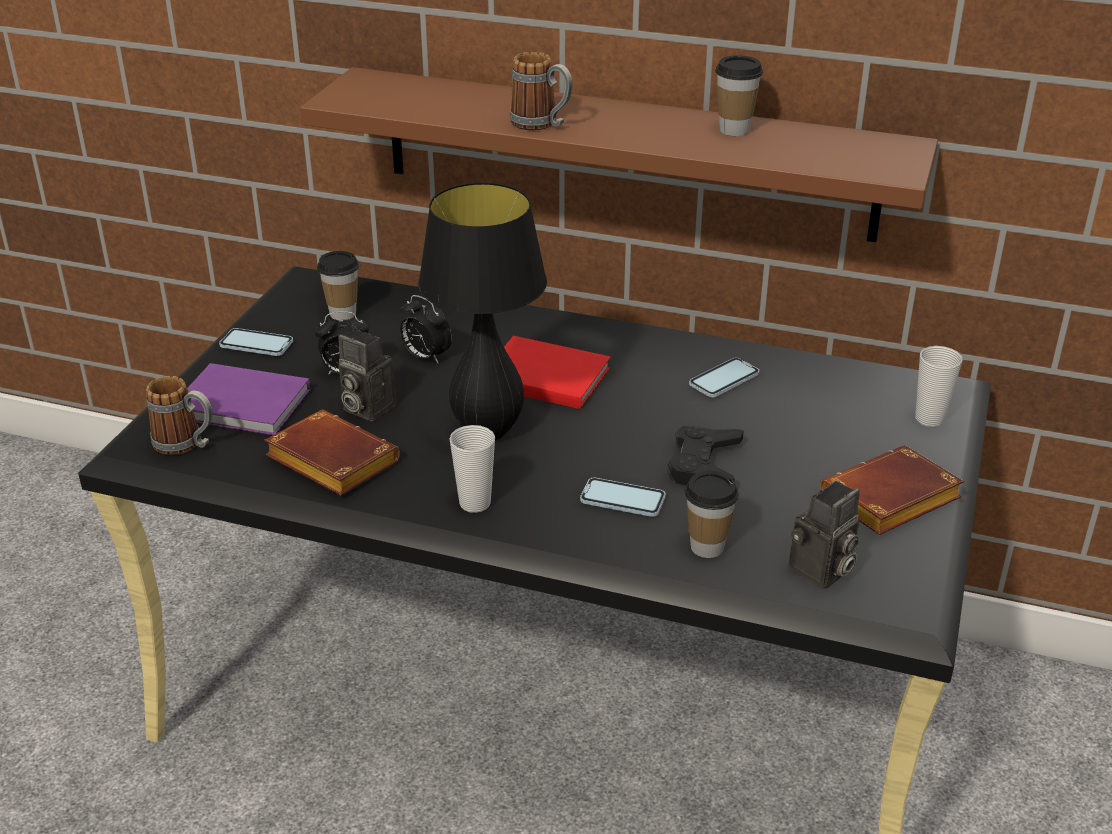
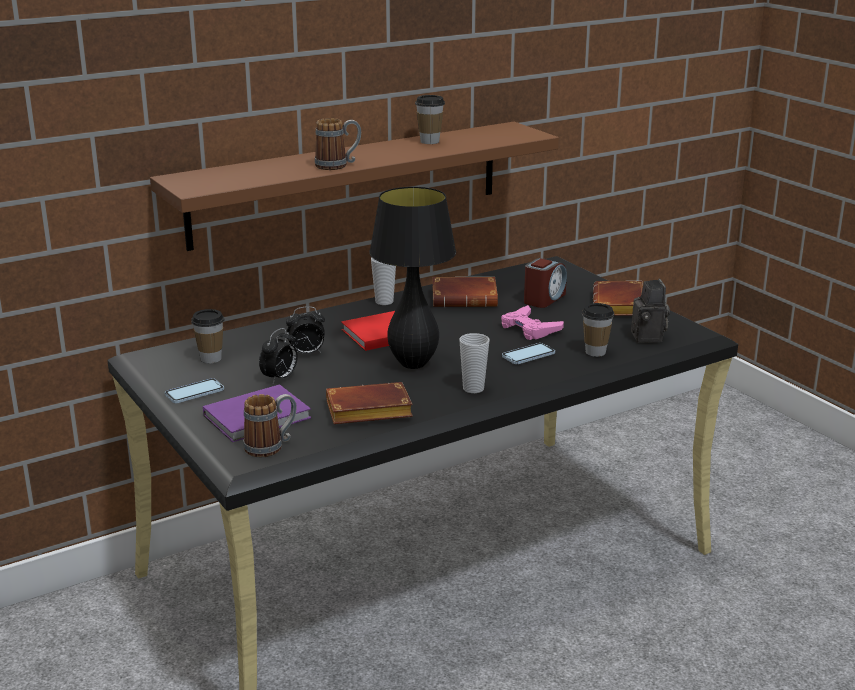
camera: 50 degrees left, 10 degrees down
(365, 408) = (329, 385): camera -> none
(704, 464) = (529, 328): black game controller -> pink game controller
(724, 380) = (466, 298): phone -> brown book
(814, 433) = (544, 299): none -> alarm clock
(929, 419) = (572, 275): cup -> cup (384, 302)

